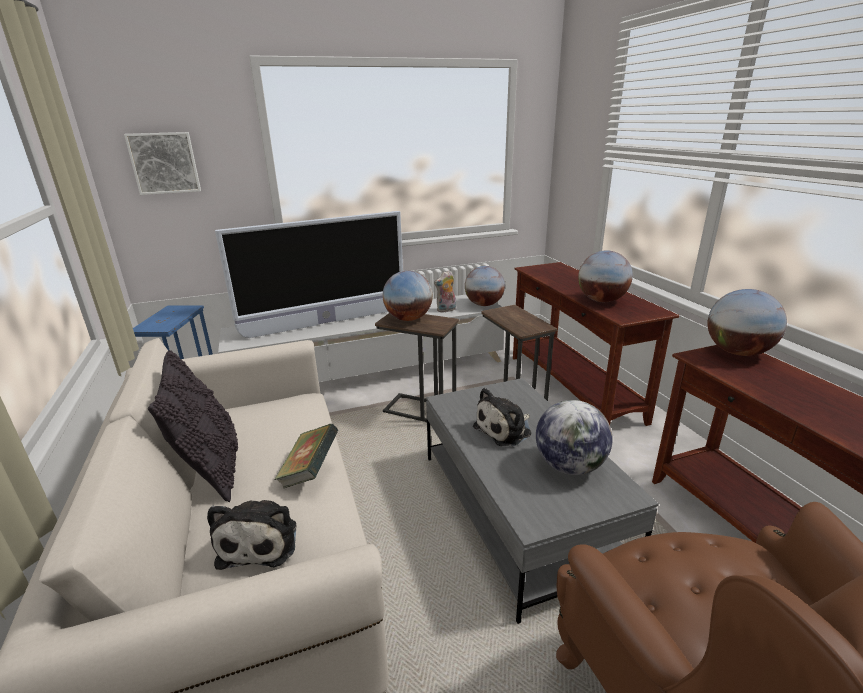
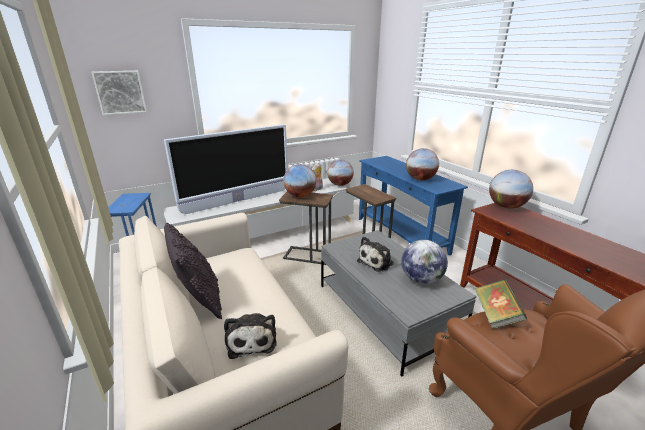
camera: 10 degrees left, 0 degrees up
(310, 471) = (267, 296): book -> book (495, 315)
(574, 387) = (401, 235): brown console table -> blue console table

